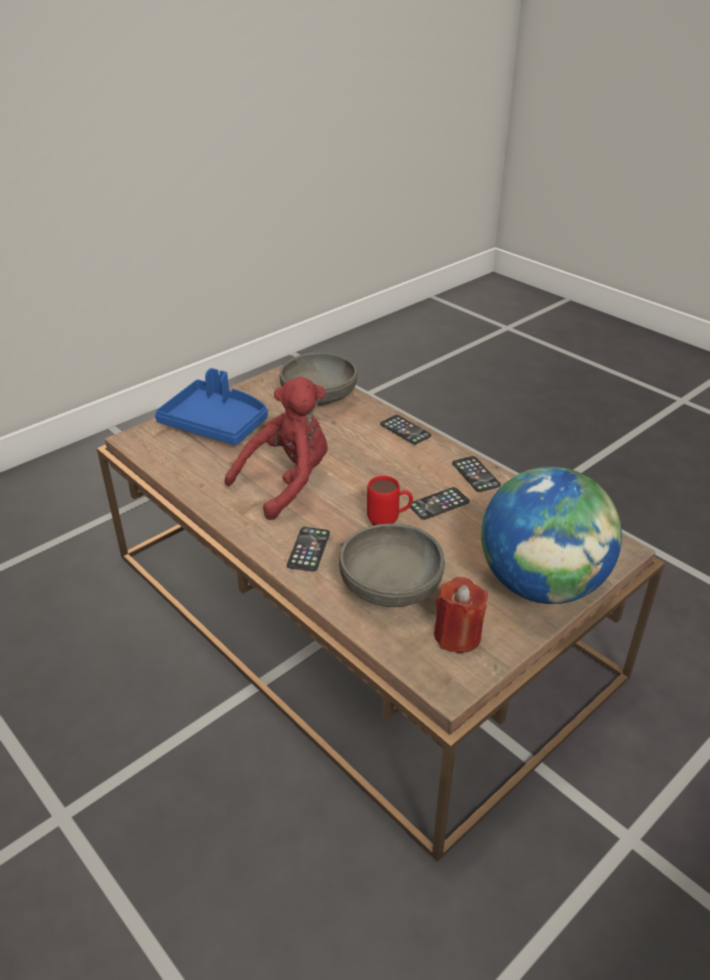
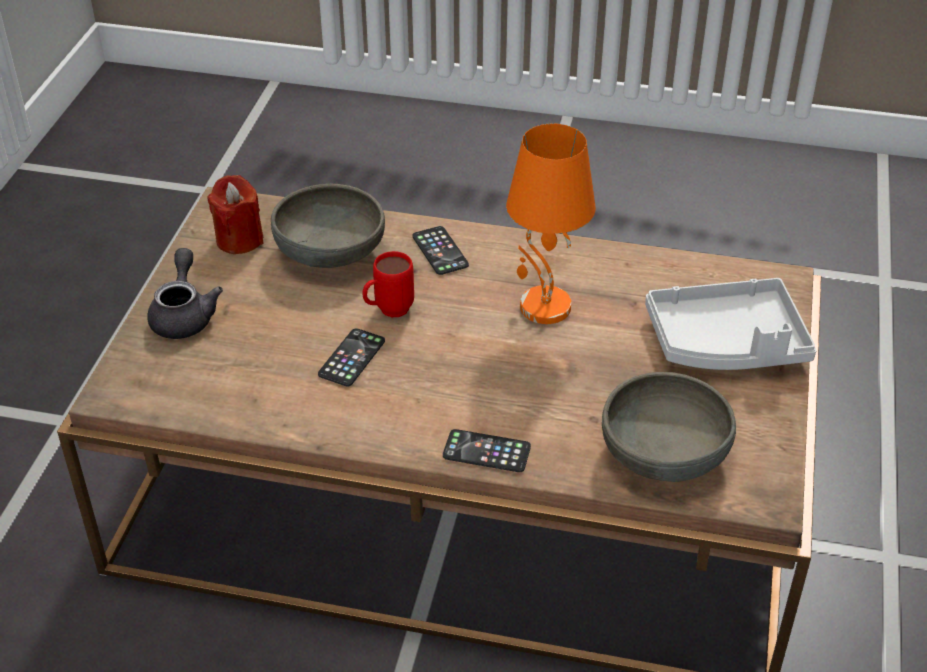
camera: 145 degrees right, 5 degrees up
(216, 424) = (727, 343): blue tray -> grey tray
(287, 482) = (543, 307): red plush toy -> orange table lamp
(475, 474) = (337, 420): phone -> none
(541, 585) = (184, 315): globe -> grey teapot

